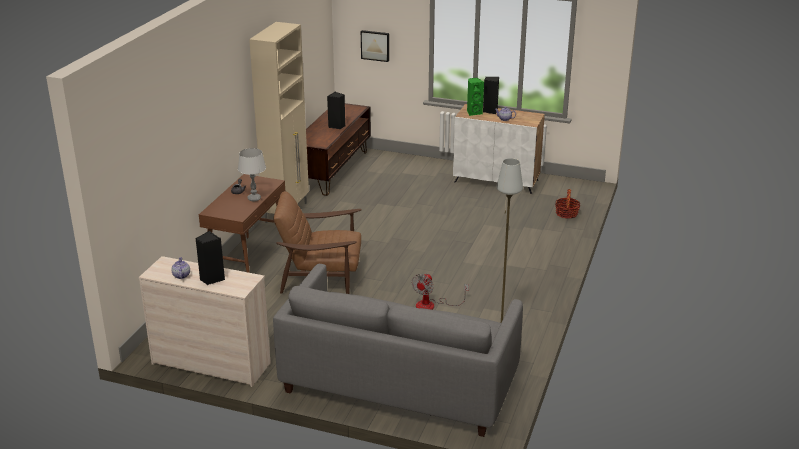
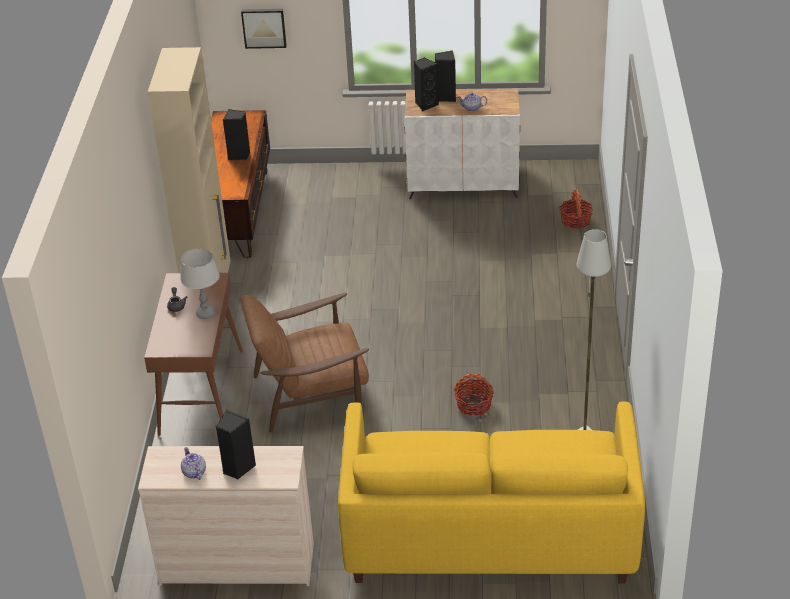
camera: 15 degrees left, 10 degrees up
(399, 383) = (489, 533): grey sofa -> yellow sofa
(432, 305) = (474, 405): fan -> basket
(473, 112) = (426, 104): green speaker -> black speaker

